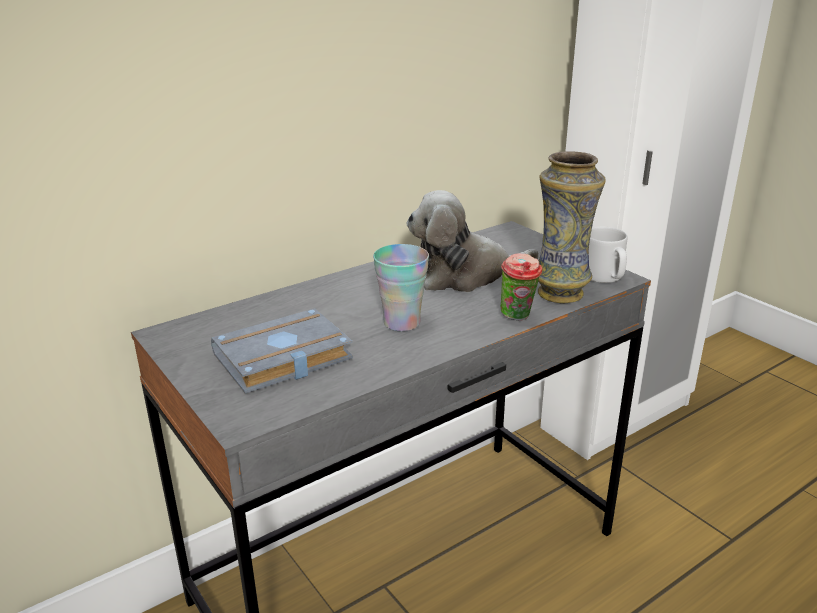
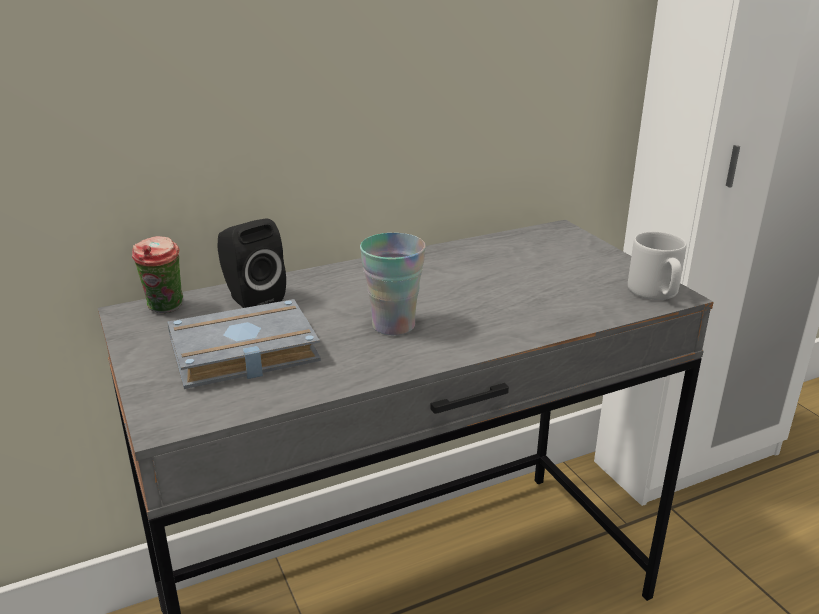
camera: 10 degrees right, 0 degrees up
(269, 312) = (251, 299): none -> black speaker
(464, 275) = (487, 276): plush toy -> none
(518, 317) = (533, 331): cup -> cup (165, 309)
(561, 293) = (595, 307): vase -> none

